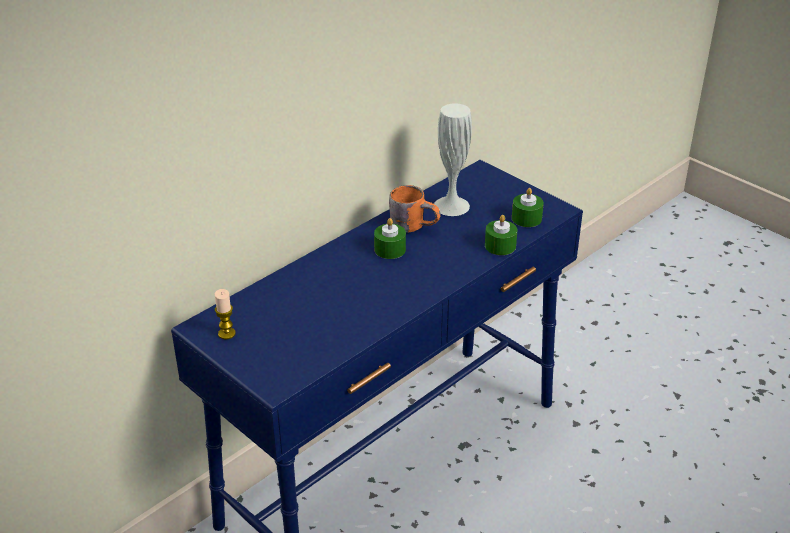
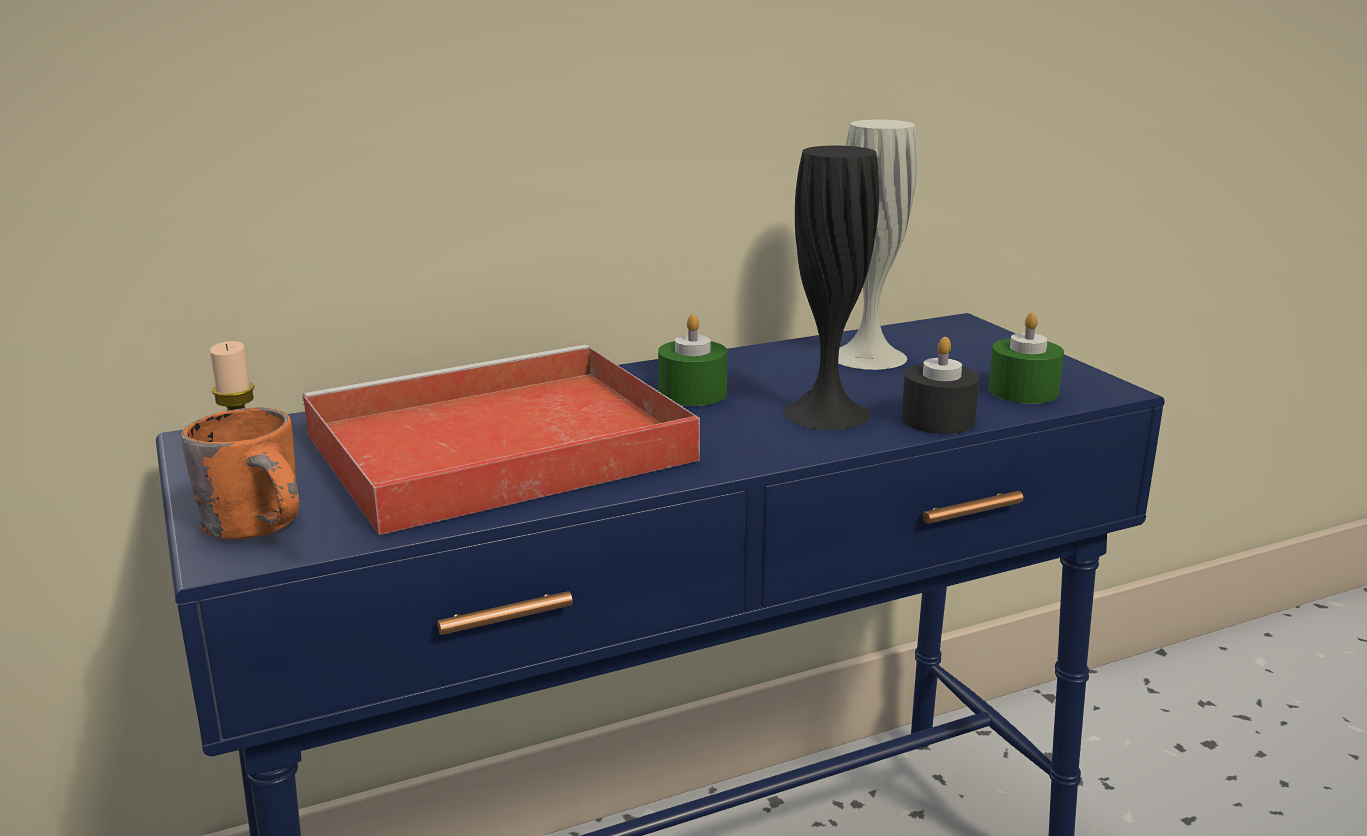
camera: 20 degrees right, 15 degrees down
(330, 305) = (492, 449): none -> red tray
(414, 225) = (771, 370): orange mug -> orange mug (269, 526)
(453, 251) = (826, 413): none -> black vase
(500, 246) = (938, 420): green candle -> black candle

